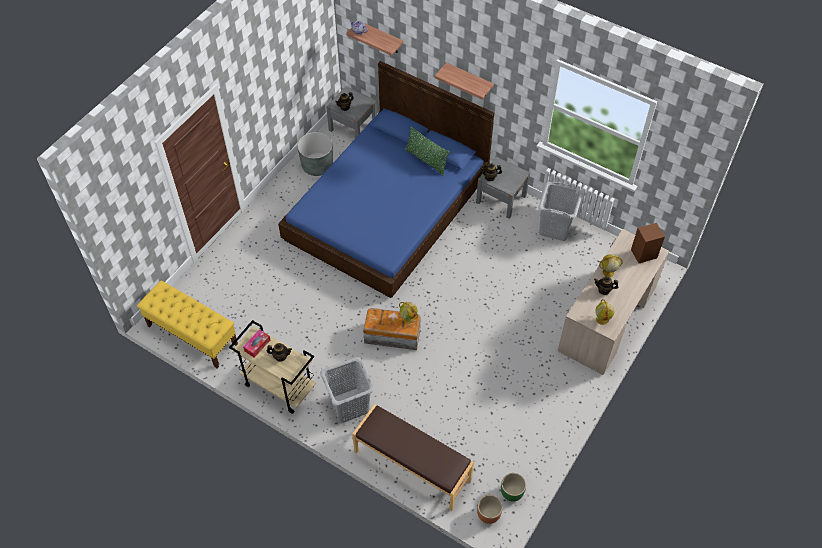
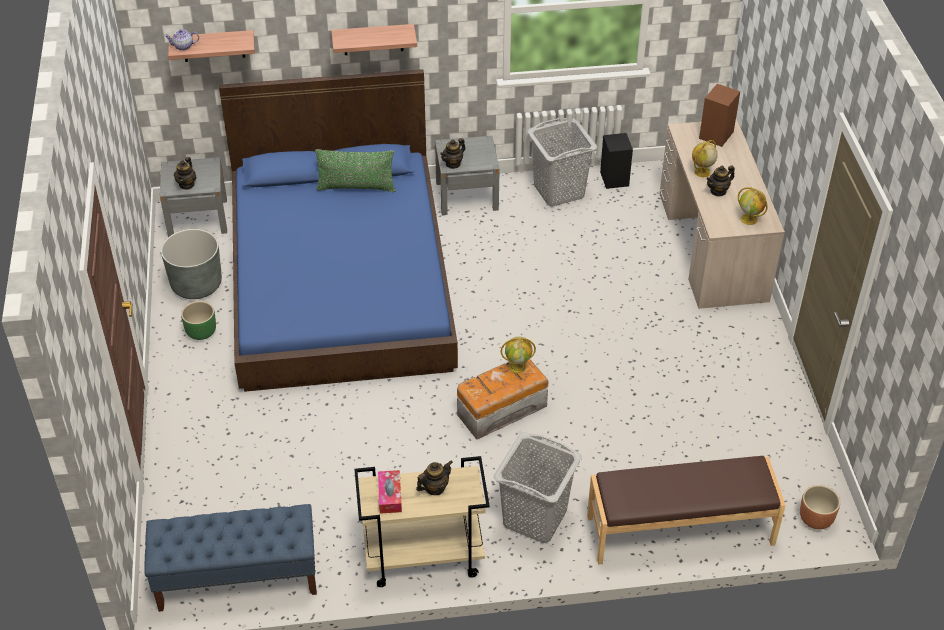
camera: 40 degrees left, 10 degrees down
(192, 335) = (237, 579): yellow bench -> blue bench
(511, 492) = (813, 479): green planter -> green planter (201, 332)
(595, 240) = (614, 179): none -> black speaker

